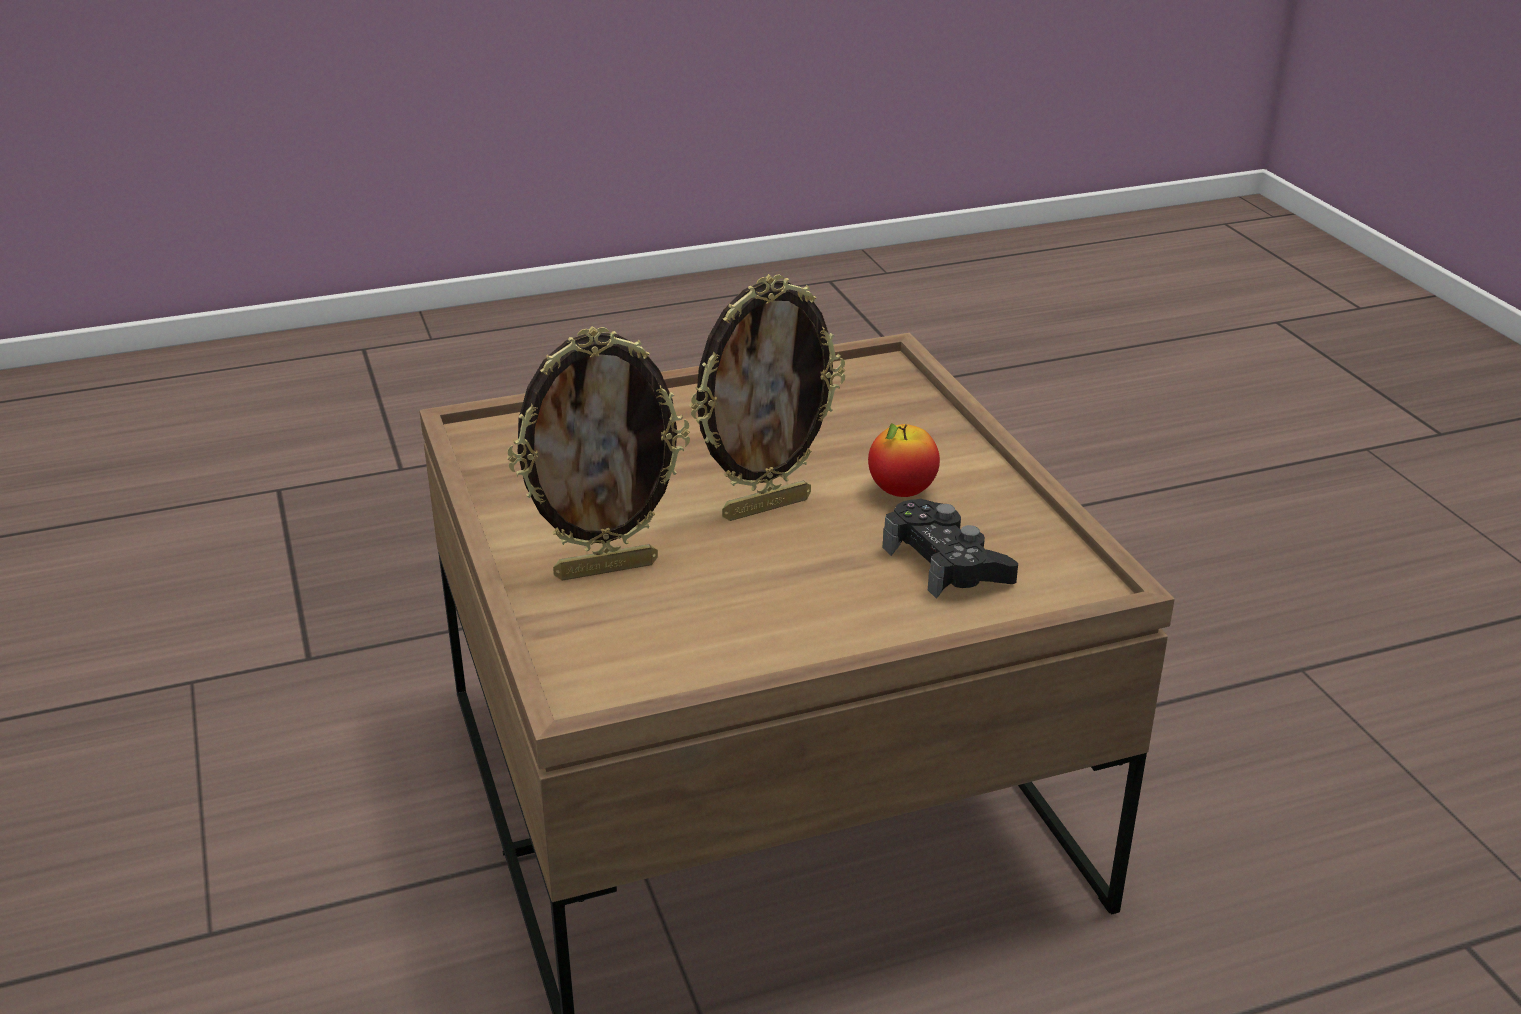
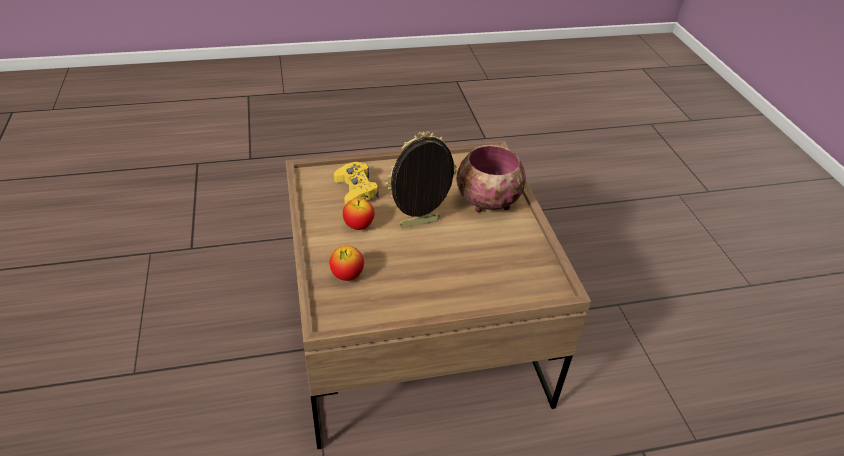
camera: 175 degrees left, 10 degrees up
(606, 568) = (487, 202): picture frame -> bowl
(884, 417) = (347, 275): none -> apple
(947, 563) = (356, 189): black game controller -> yellow game controller

